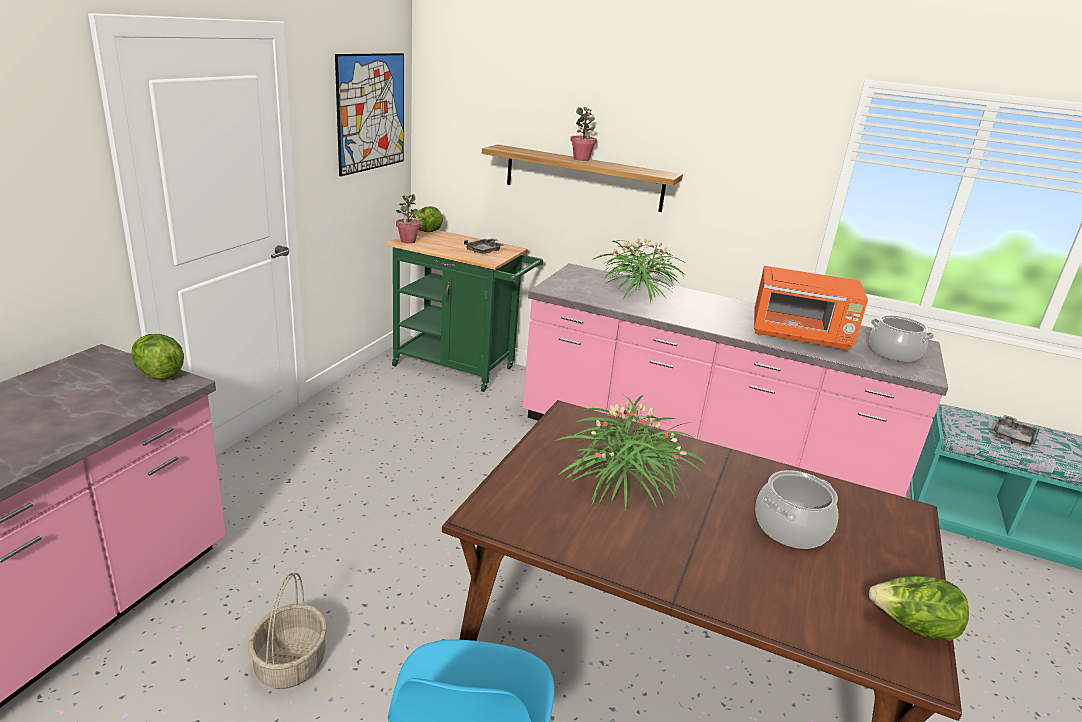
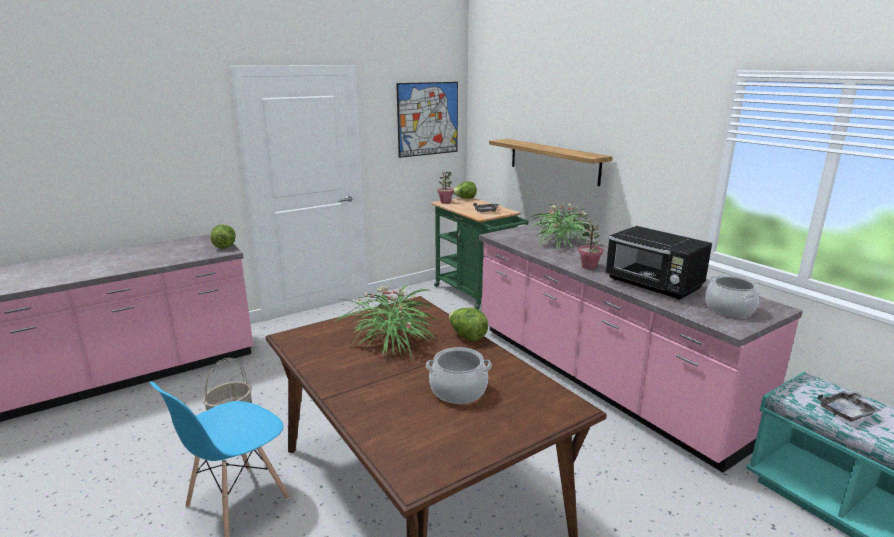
camera: 35 degrees right, 5 degrees down
(581, 159) = (548, 146): potted plant -> potted plant (589, 267)
(800, 336) = (653, 285): orange microwave -> black microwave
(911, 627) = (448, 462): lettuce -> lettuce (467, 336)

